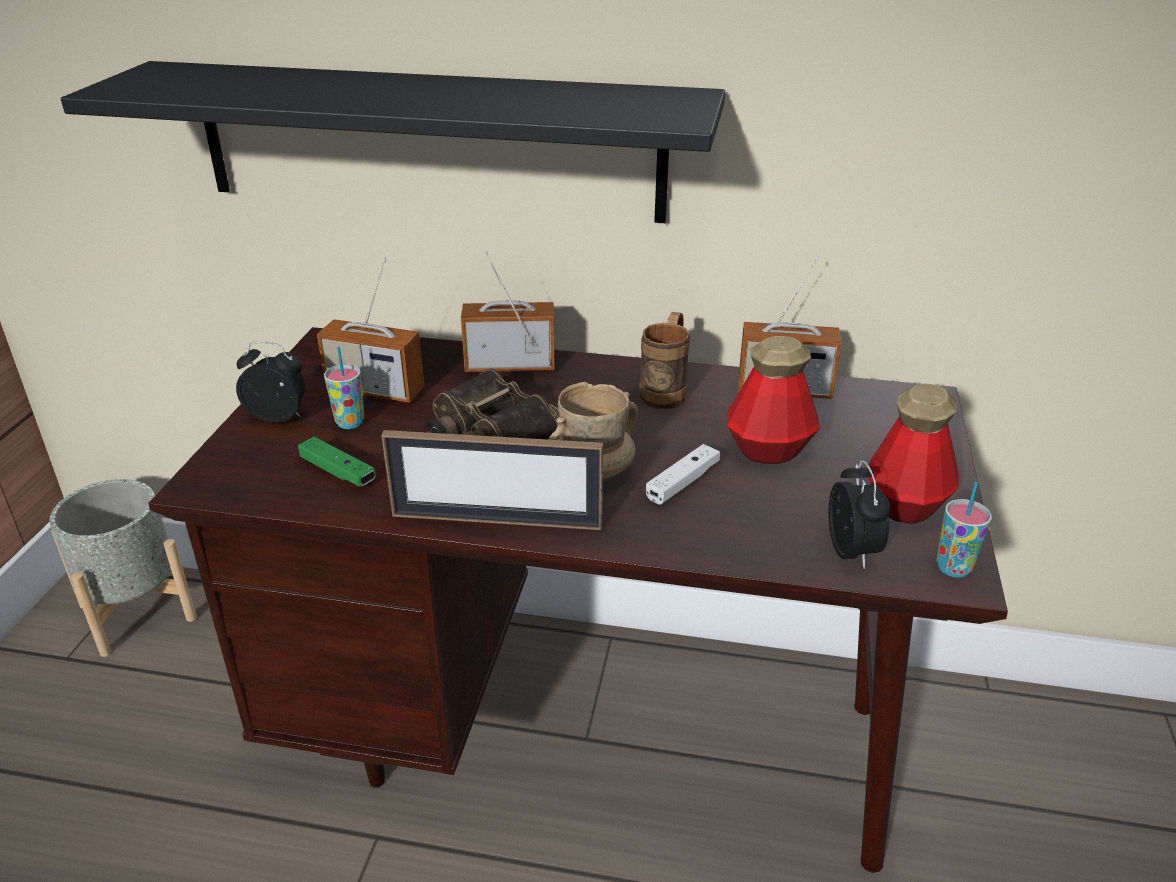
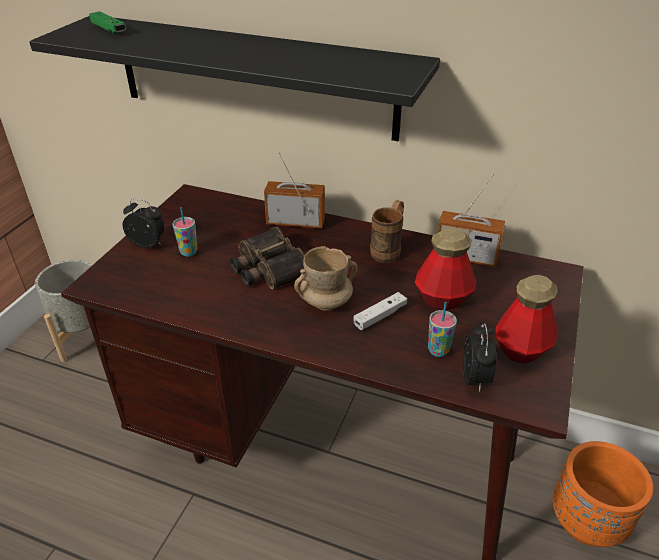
camera: 10 degrees right, 5 degrees up
(338, 472) = (173, 285): green game controller -> green game controller (109, 29)
(375, 390) = (209, 231): radio -> none
(496, 520) = (257, 329): picture frame -> none
(953, 568) = (539, 399): cup -> cup (438, 350)
(1001, 784) = (587, 521): none -> orange planter

